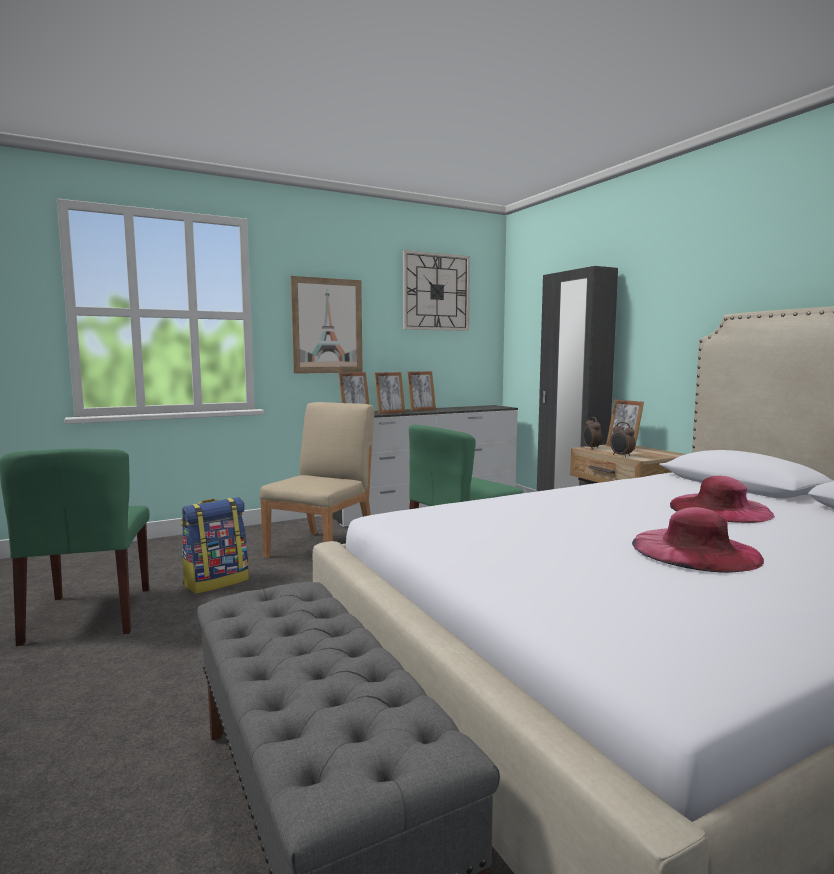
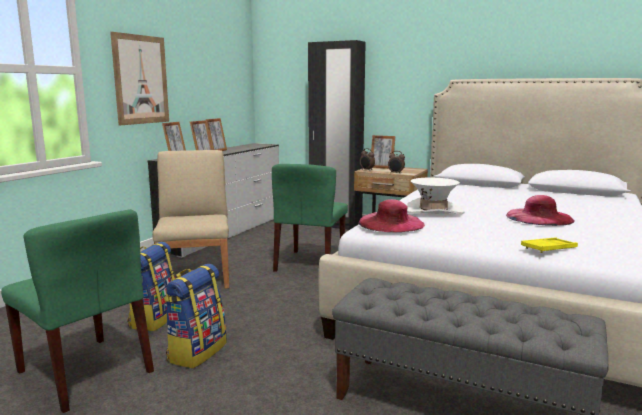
camera: 35 degrees left, 5 degrees up
(190, 627) = (196, 352): none -> backpack
(436, 292) = (212, 49): wall clock -> none
(531, 509) = (433, 211): none -> white hat
(559, 601) = (549, 249): none -> yellow tray
(720, 509) = (502, 197): pink hat -> pink hat (391, 223)

